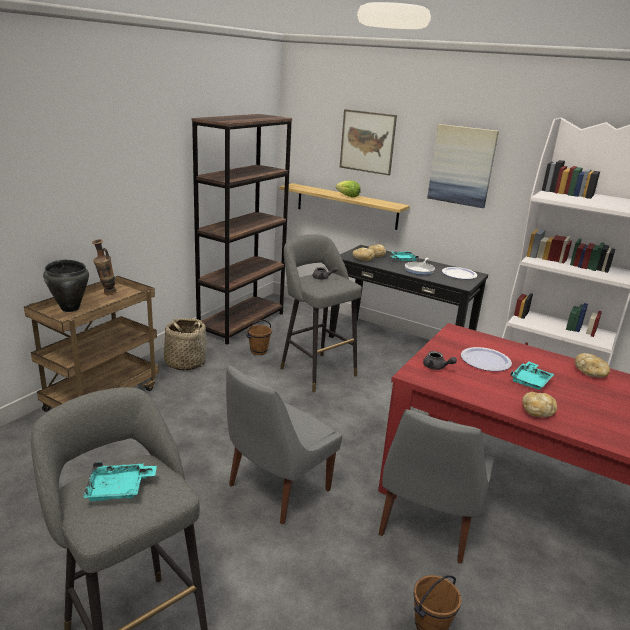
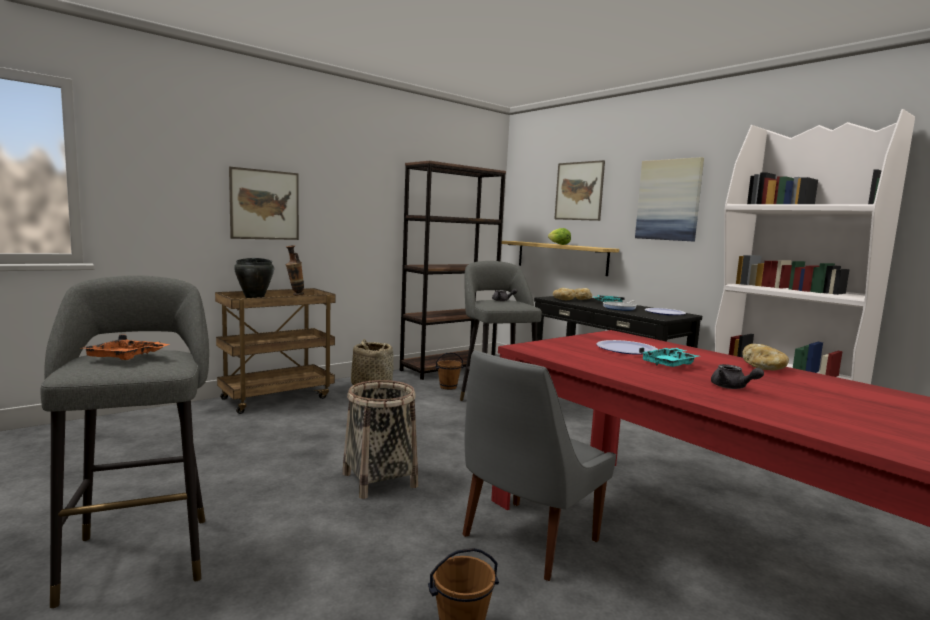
camera: 20 degrees right, 15 degrees down
(59, 196) = (265, 205): none -> picture
(119, 489) = (125, 357): turquoise tray -> orange tray
(276, 489) = (379, 480): grey chair -> basket
(436, 367) = (558, 347): grey teapot -> grey teapot (732, 387)
(537, 411) = (652, 379): bread -> none

